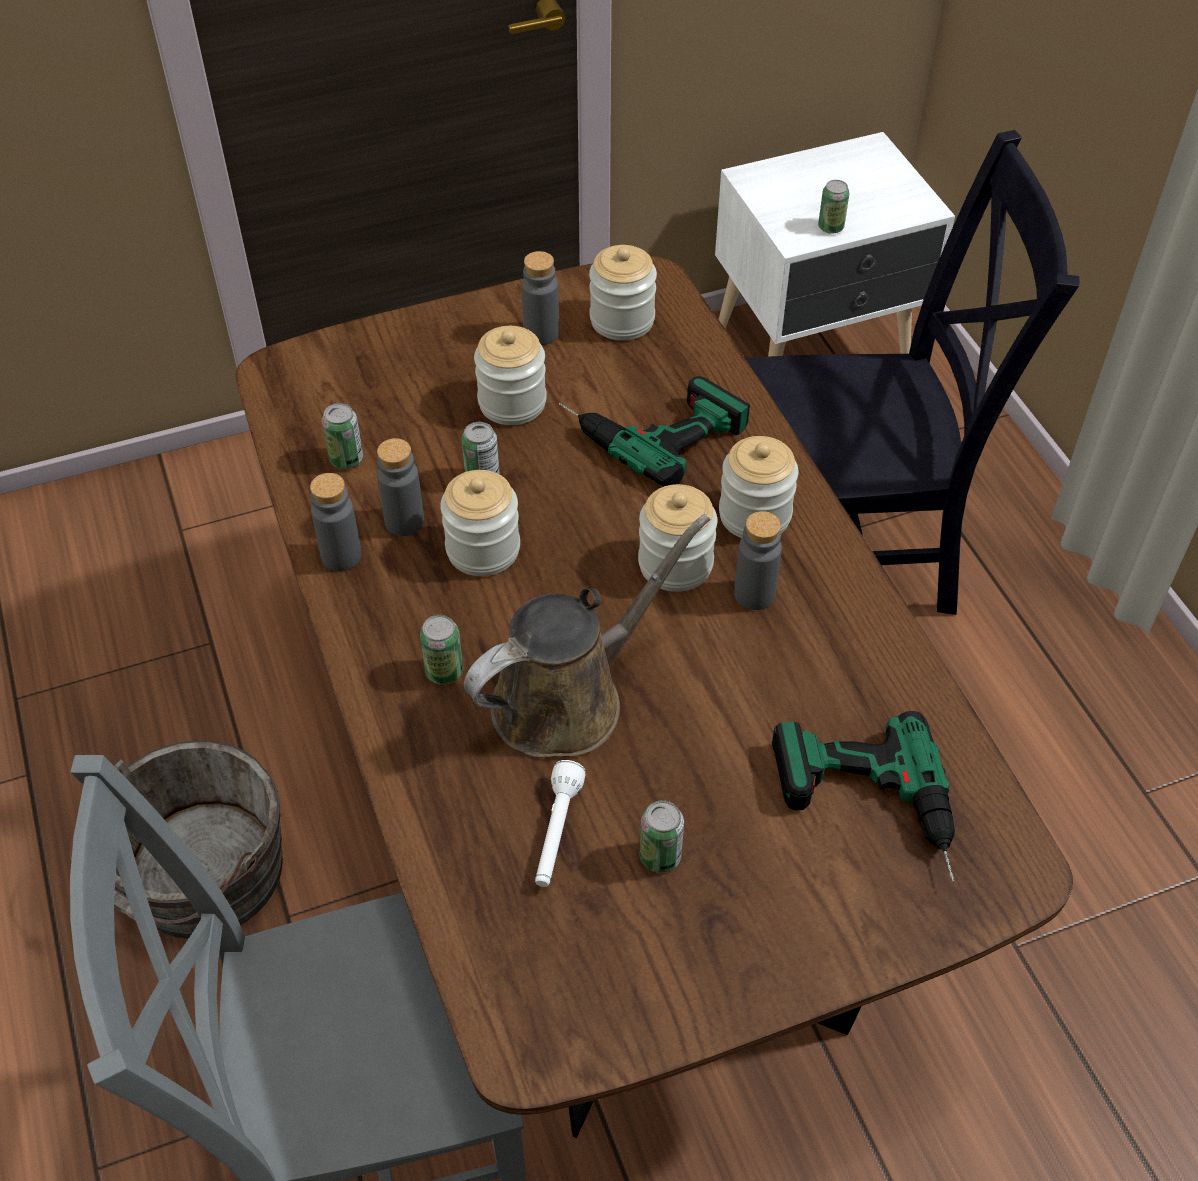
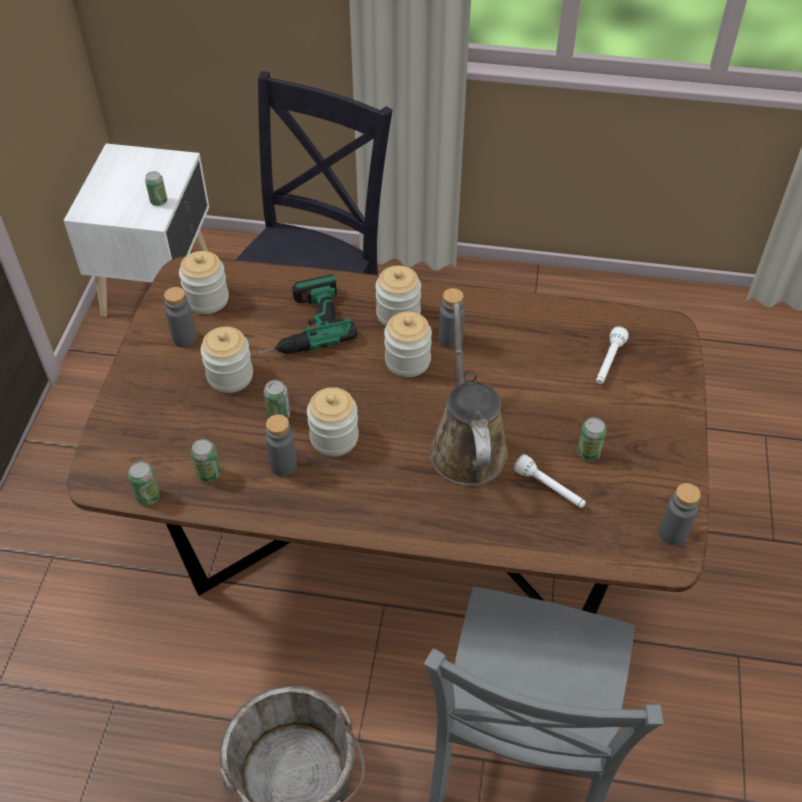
camera: 60 degrees left, 0 degrees up
(341, 556) = (287, 507): grey bottle -> grey bottle (672, 533)
(444, 671) = (410, 492): can -> can (148, 496)
(868, 812) = (608, 362): power drill -> white flashlight

